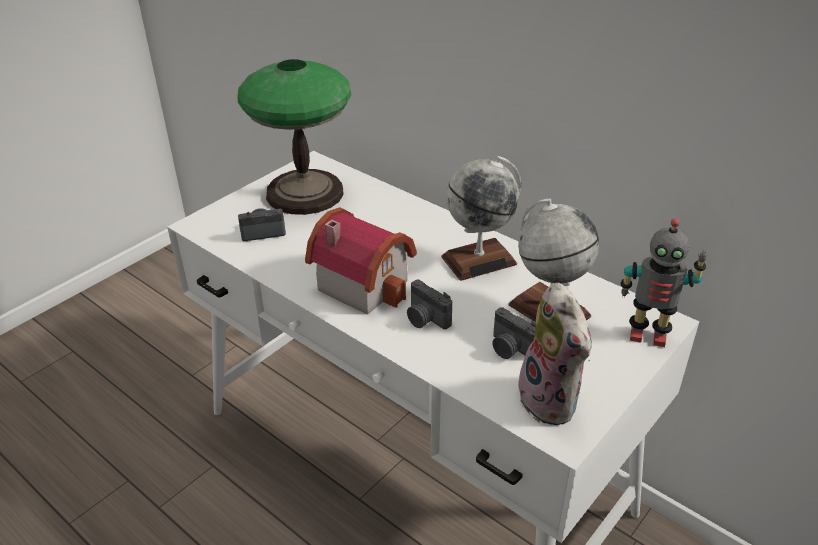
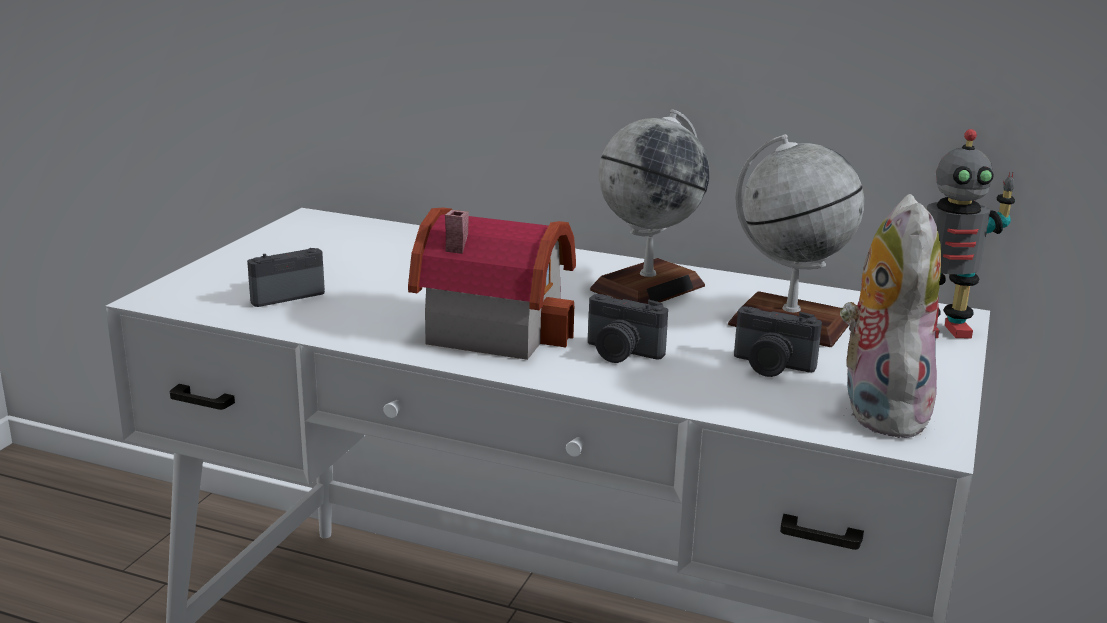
camera: 20 degrees left, 15 degrees down
(305, 193) = (324, 249): table lamp -> none
(553, 401) = (877, 409): plush toy -> plush toy turned 135 degrees counterclockwise

